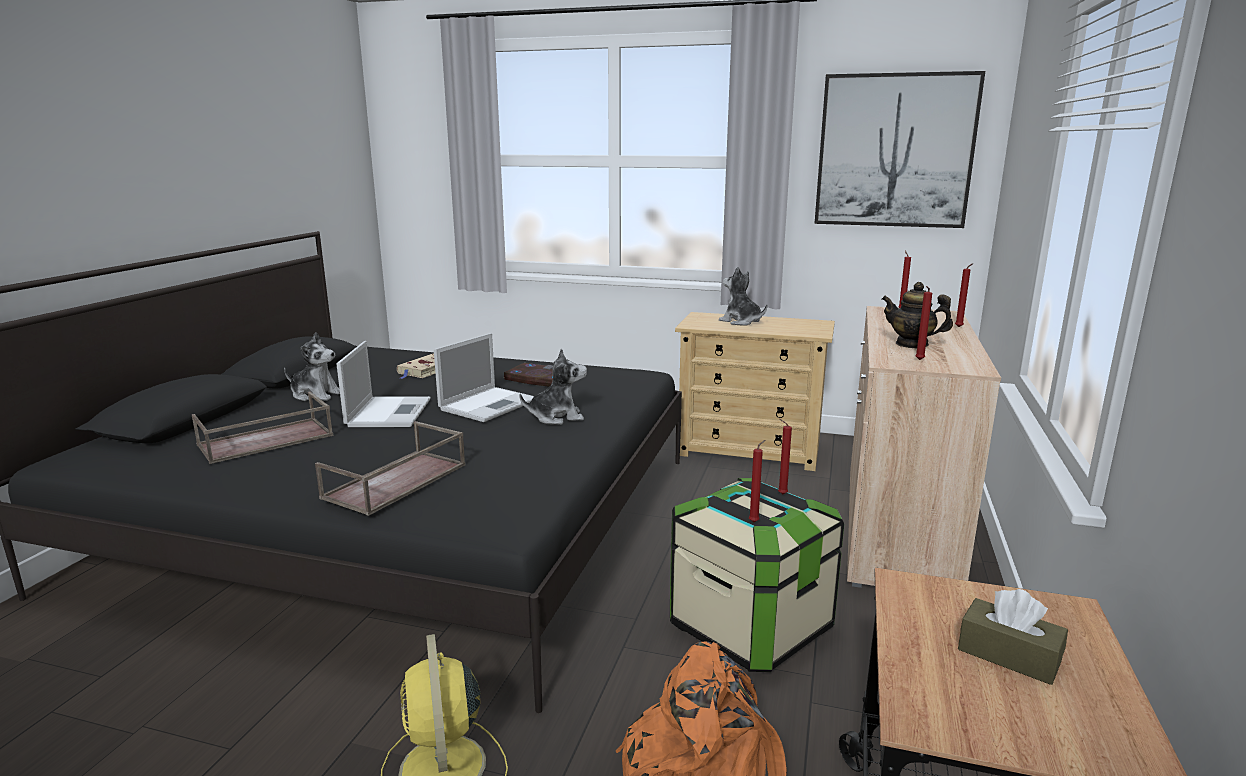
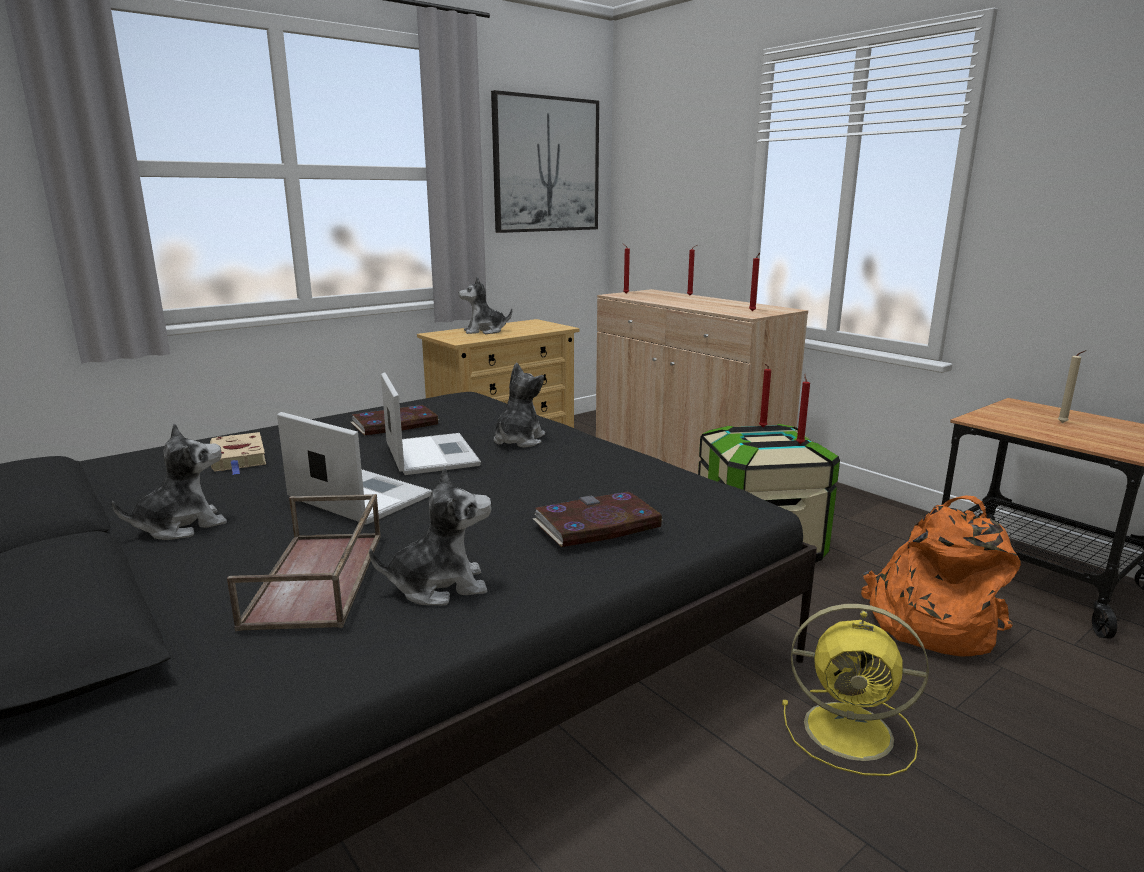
camera: 55 degrees left, 0 degrees up
(274, 469) = (439, 586): none -> plush toy
(396, 482) = (597, 525): brown tray -> book
(912, 344) = (714, 306): teapot -> none
(1008, 655) = (1063, 423): brown tissue box -> beige candle

